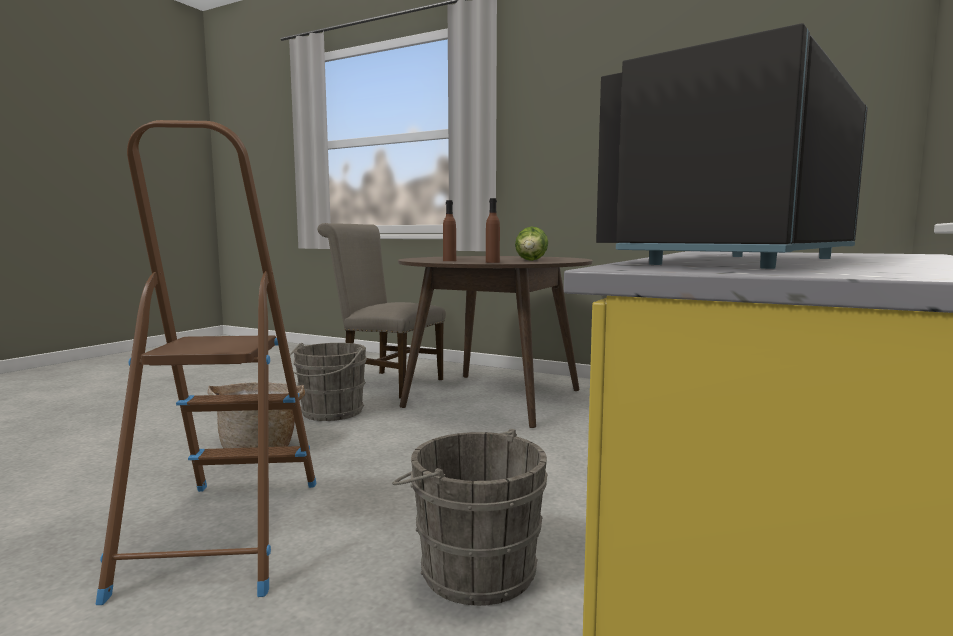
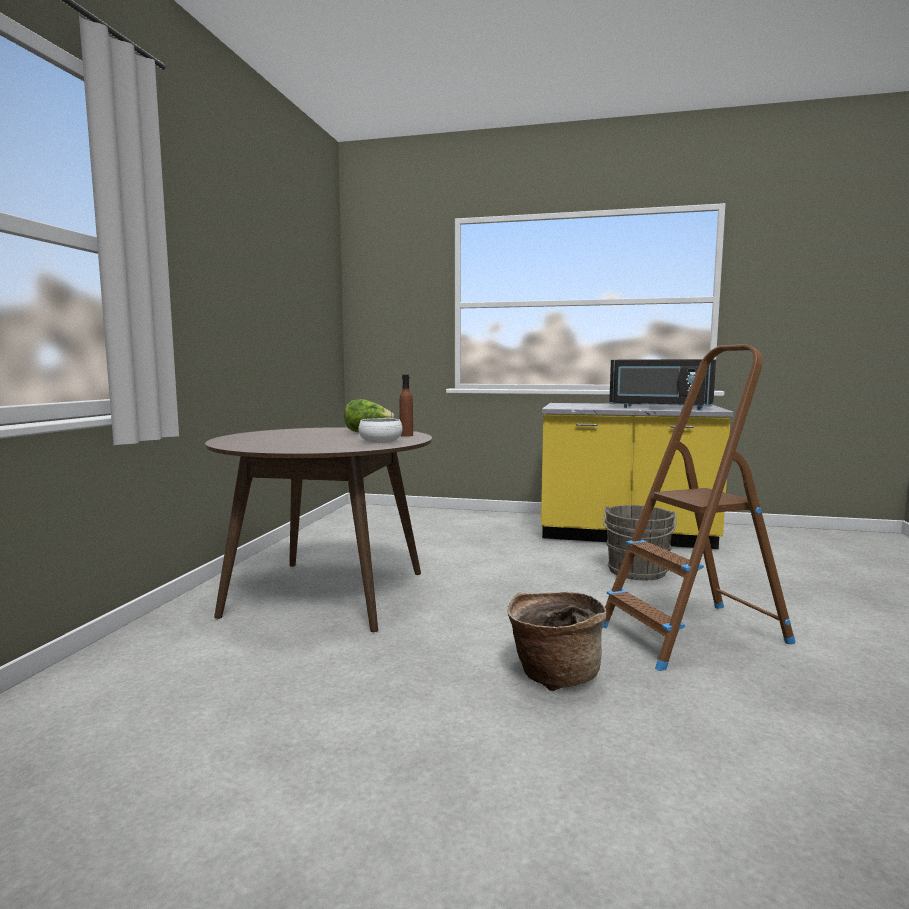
camera: 105 degrees left, 0 degrees up
(330, 413) = (413, 669): grey bucket -> none
(385, 383) = (248, 664): beige chair -> none
(449, 261) = (380, 441): brown bottle -> white bowl

